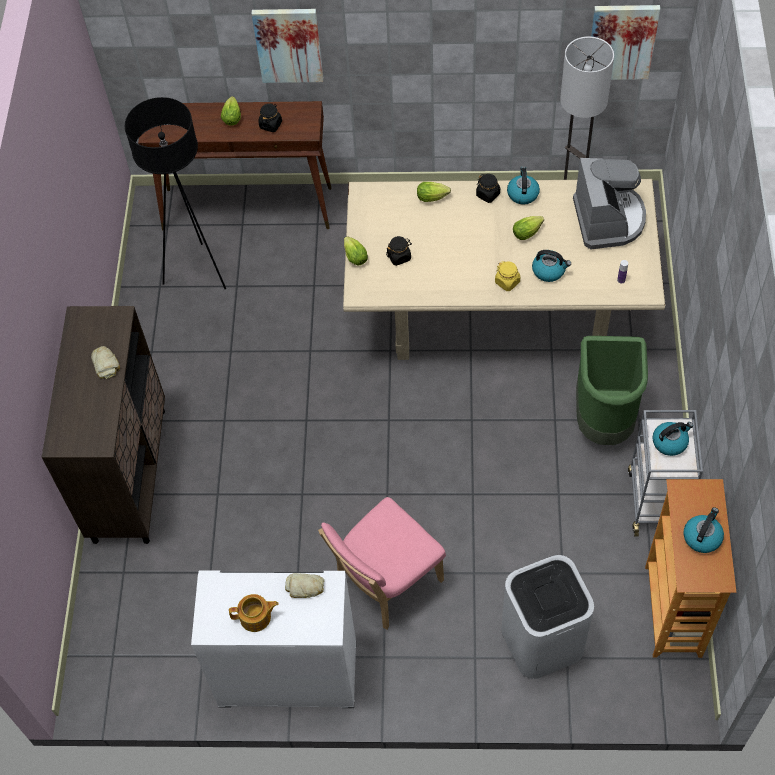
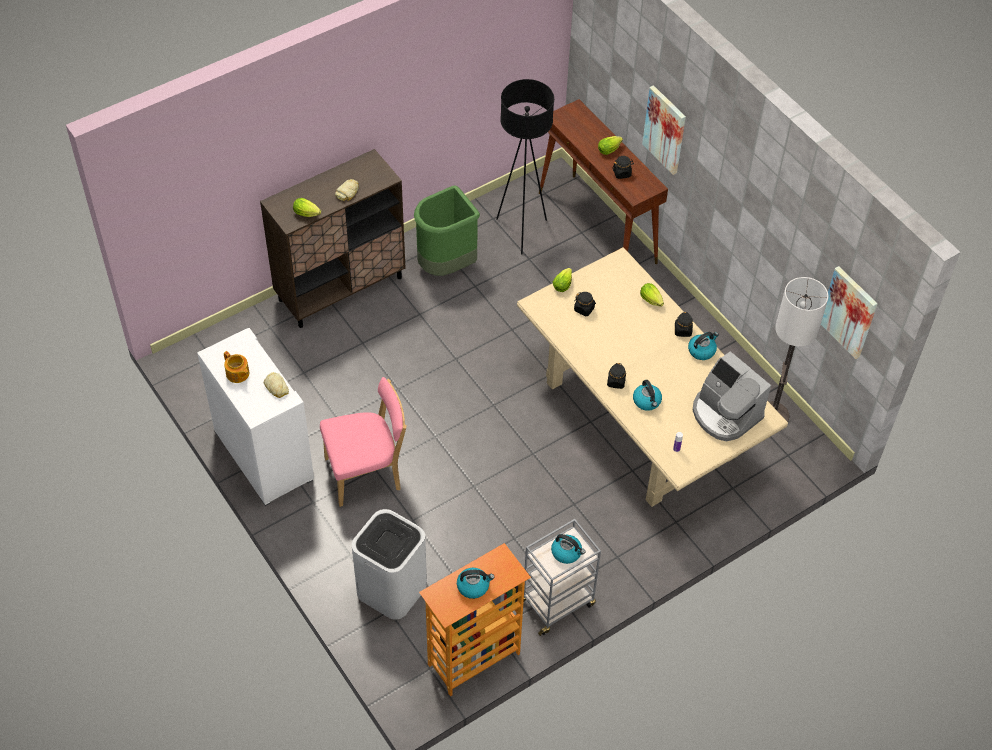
camera: 50 degrees right, 5 degrees down
(385, 584) = (367, 473): pink chair -> pink chair turned 150 degrees clockwise
(507, 282) = (616, 382): yellow jar -> black jar
(528, 232) = (670, 371): lettuce -> lettuce (308, 214)
(604, 422) = (597, 536): green trash can -> green trash can (446, 265)
(608, 219) = (725, 414): coffee machine -> coffee machine turned 90 degrees clockwise

